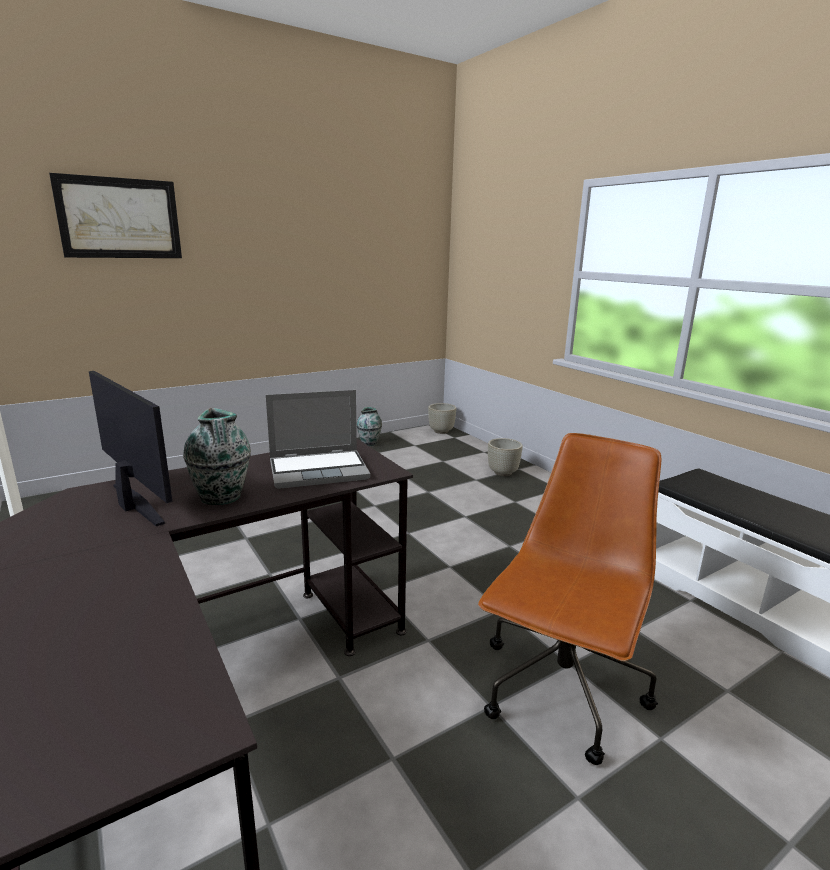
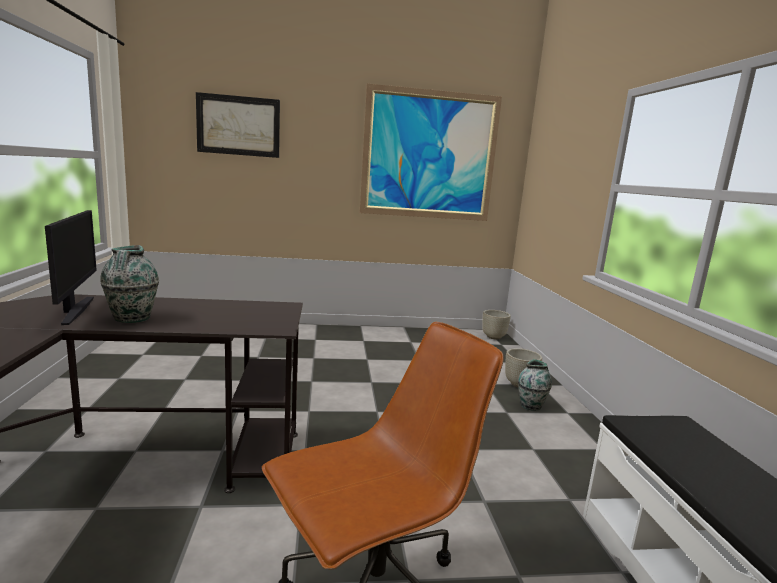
camera: 25 degrees right, 5 degrees down
(320, 470) = (231, 317): laptop -> none
(356, 243) = (429, 155): none -> picture
(369, 443) = (418, 333): vase -> vase (531, 406)

